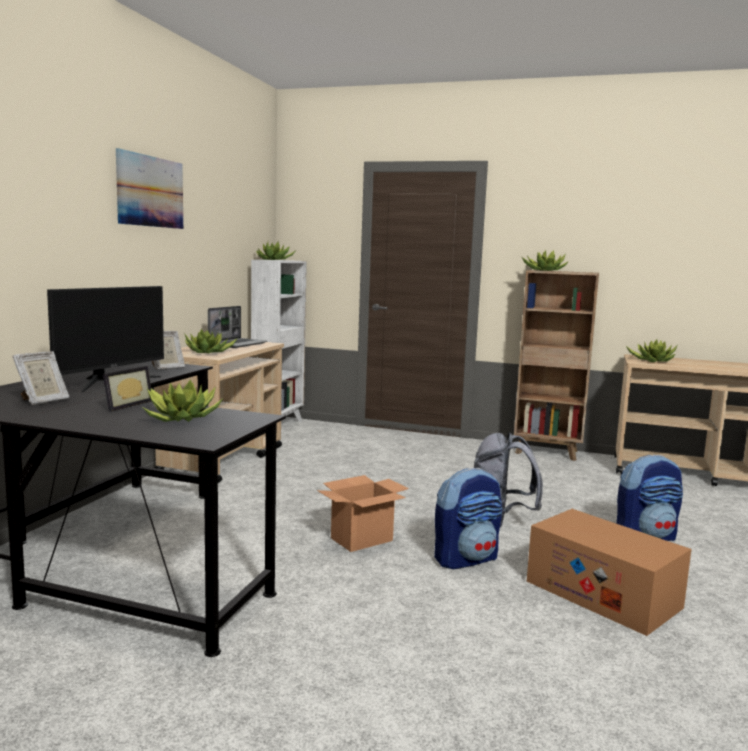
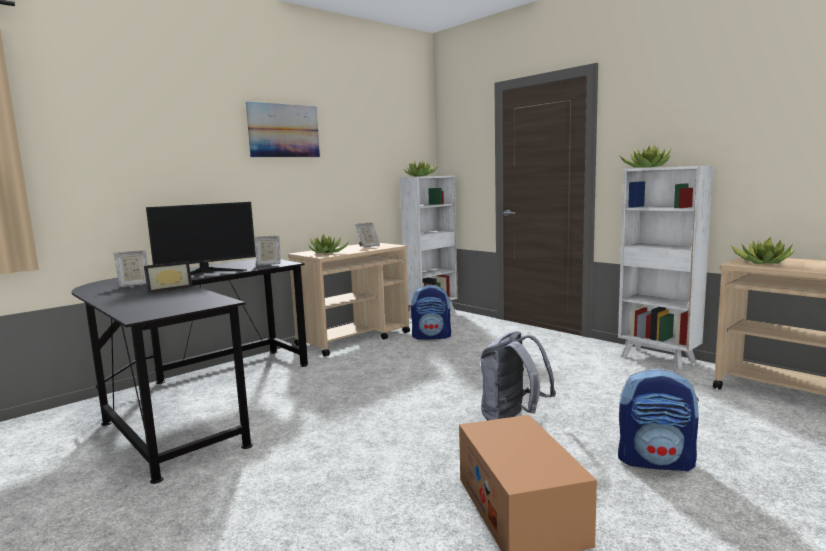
camera: 30 degrees right, 0 degrees up
(182, 417) = (175, 299): potted plant -> none
(238, 344) = (368, 246): laptop -> picture frame
(362, 539) = (370, 415): cardboard box -> none
(466, 559) = (433, 448): backpack -> backpack (432, 336)
(548, 452) = (658, 358): brown bookcase -> white bookcase

